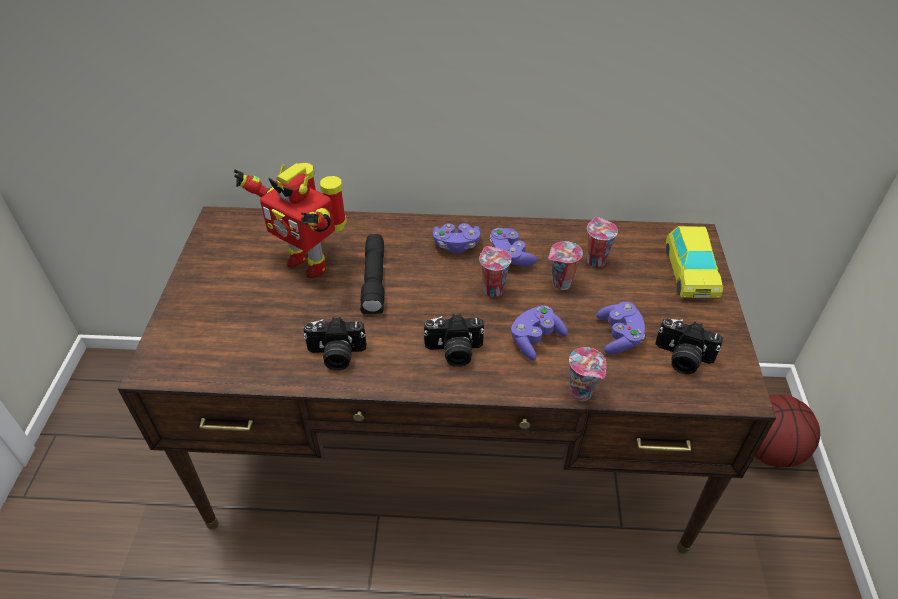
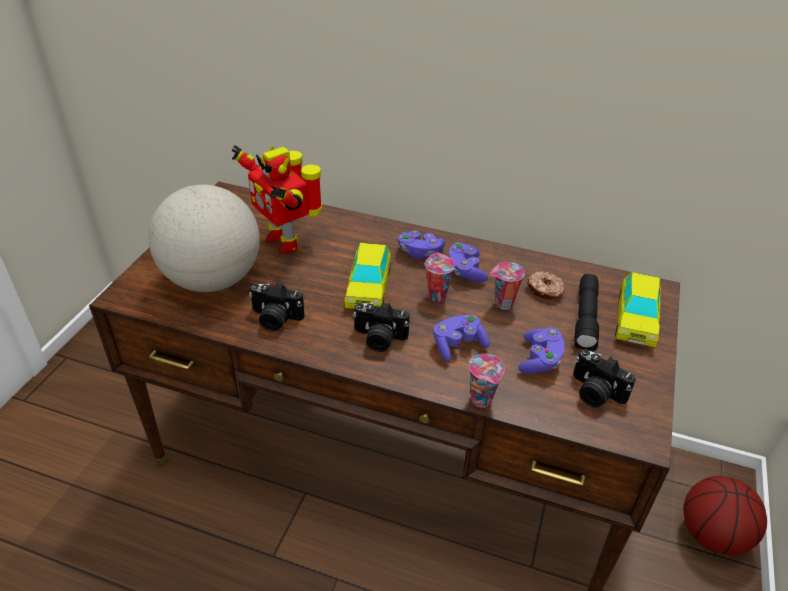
camera: 15 degrees right, 5 degrees down
(248, 325) = (213, 280): none -> globe
(375, 281) = (335, 267): black flashlight -> black flashlight (586, 319)
(420, 297) = (368, 288): none -> toy car
(594, 260) = (544, 290): cup -> donut

